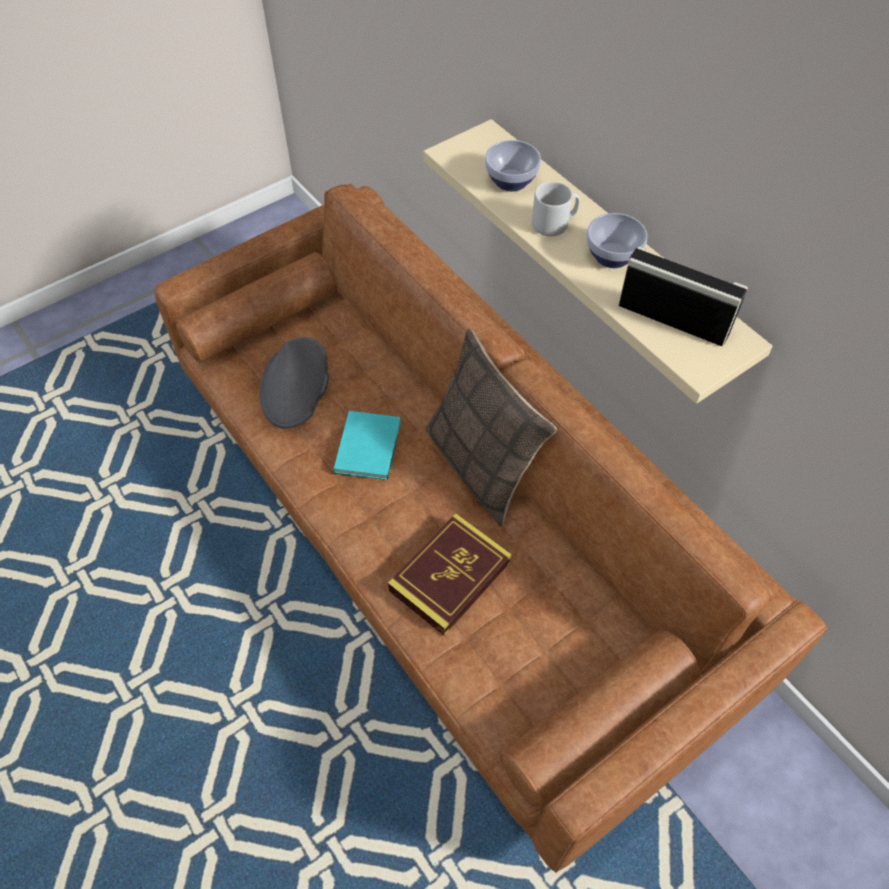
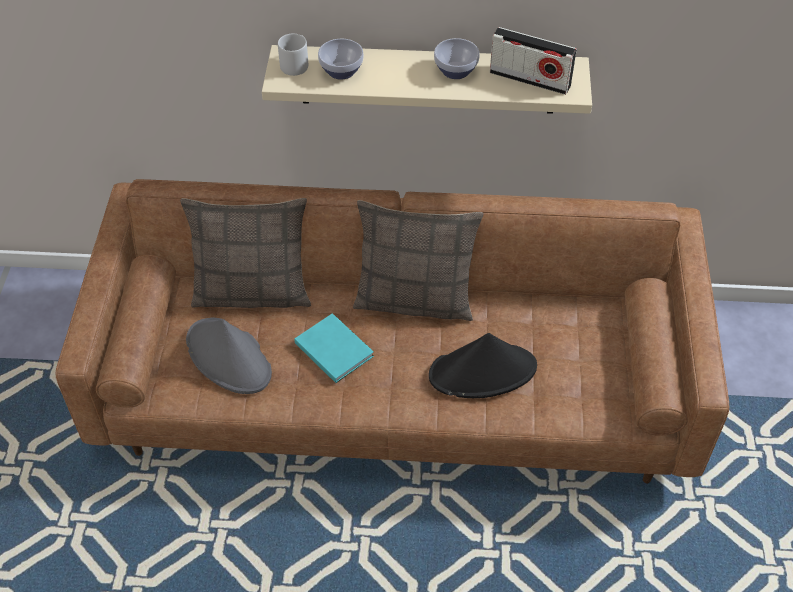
camera: 50 degrees left, 5 degrees down
(376, 351) = (253, 292): none -> pillow
(450, 576) = (483, 371): book -> black hat
(554, 223) = (401, 76): grey mug -> grey mug (296, 65)
(673, 319) = (530, 79): radio -> radio turned 135 degrees counterclockwise

